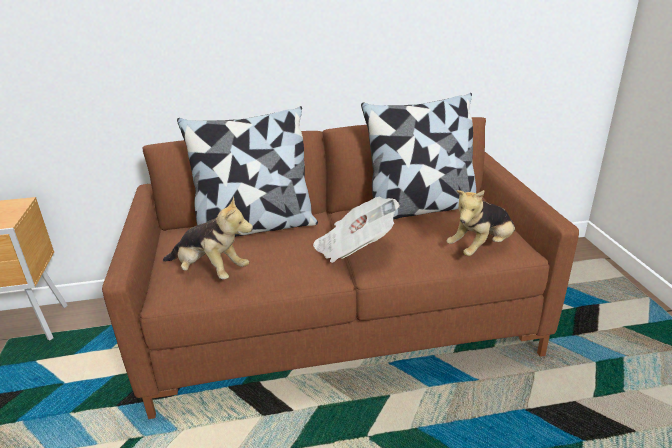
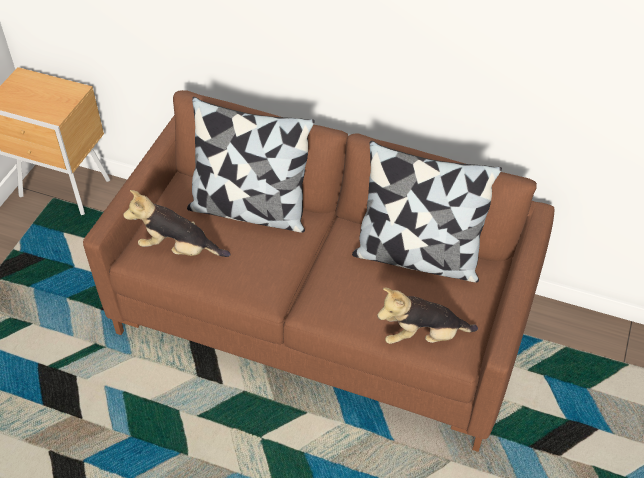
camera: 30 degrees right, 20 degrees up
(210, 271) = (179, 249): plush toy -> plush toy turned 135 degrees clockwise
(354, 248) = (311, 279): newspaper -> none

